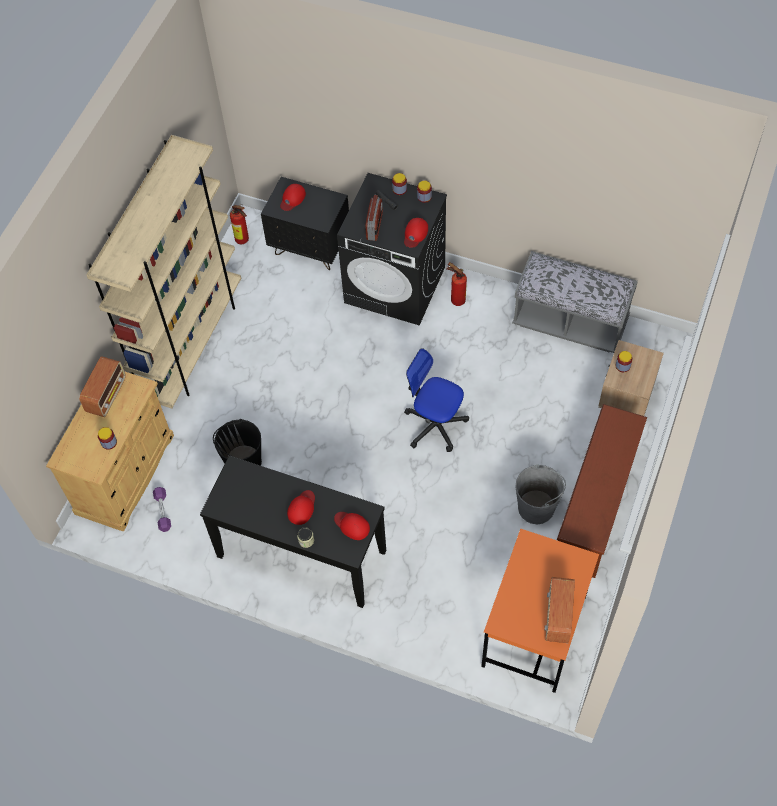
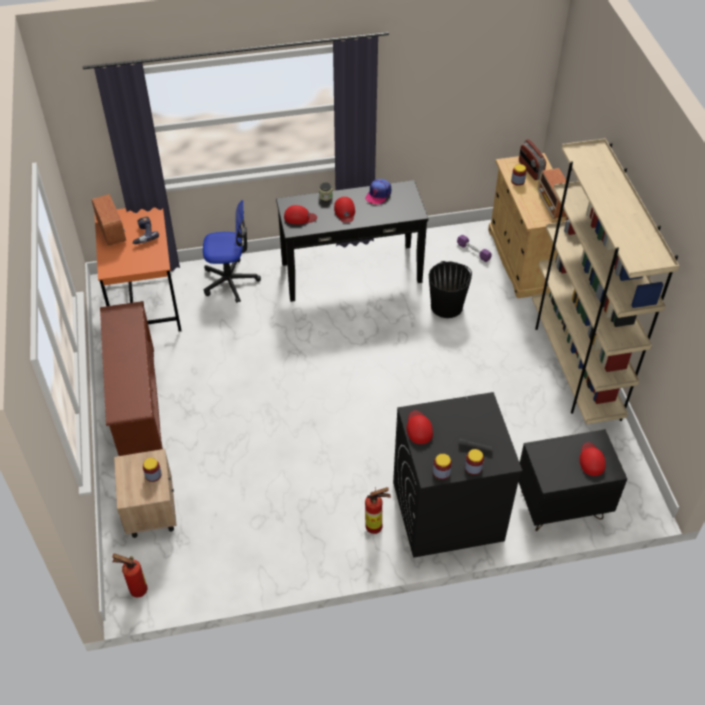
camera: 145 degrees right, 10 degrees down
(243, 241) = (629, 479): fire extinguisher -> fire extinguisher (136, 589)
(251, 513) = (378, 194): none -> cap
(375, 226) = (464, 416): radio -> radio (530, 170)
(435, 425) = (315, 404): office chair -> office chair (230, 281)
(526, 592) = (143, 235): none -> power drill
(536, 507) = (188, 382): grey bucket -> none
(570, 322) = (246, 563): grey bench -> none

